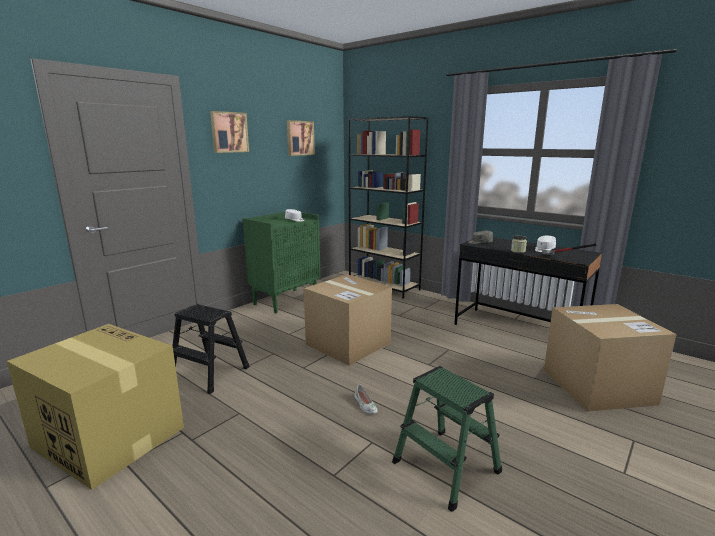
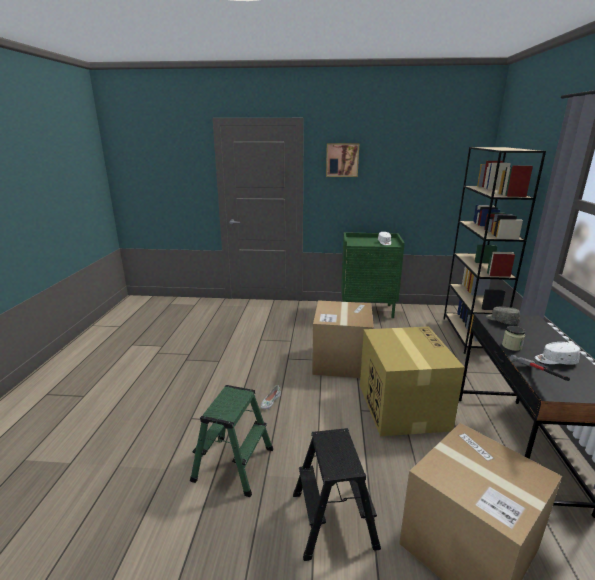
camera: 55 degrees right, 5 degrees up
(107, 437) = (171, 338): cardboard box -> cardboard box (401, 406)
(210, 373) = (246, 333): black step ladder -> black step ladder (334, 520)
(299, 138) = (422, 165): picture -> none

